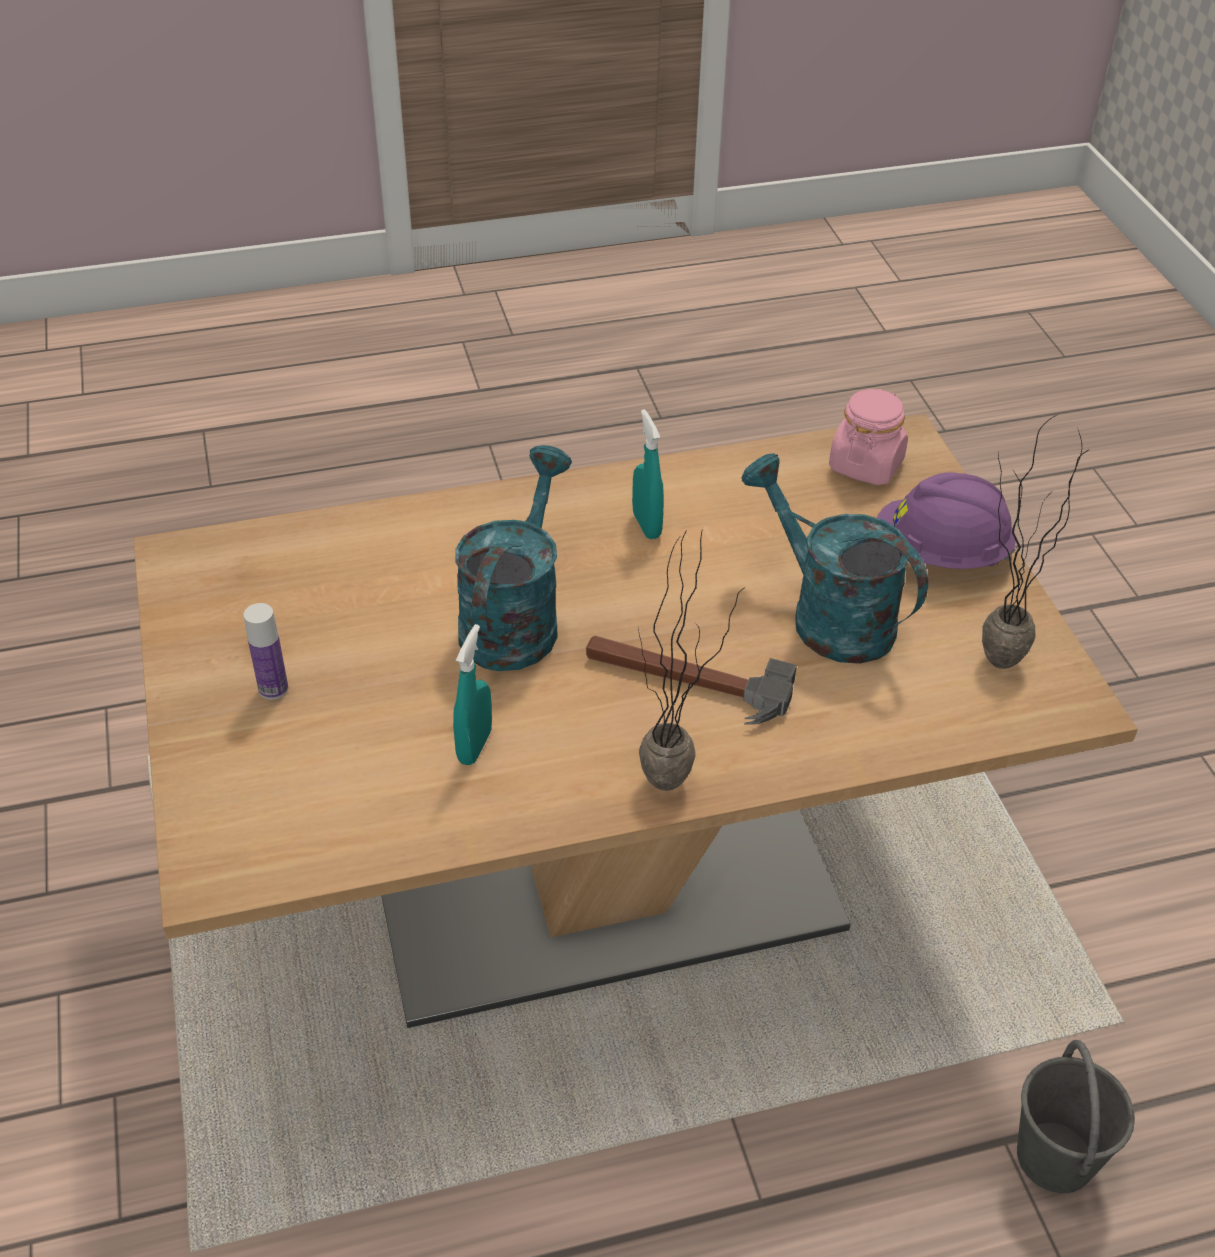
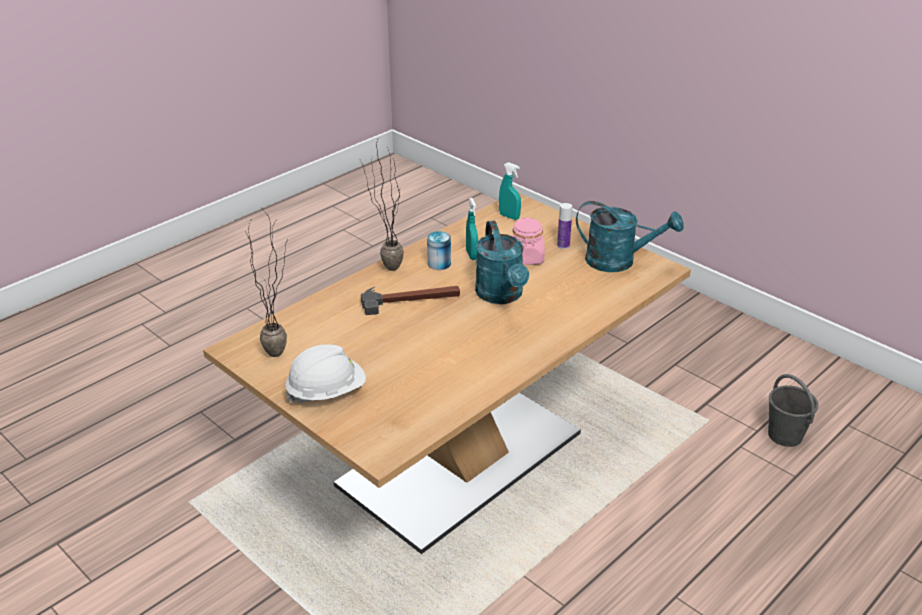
camera: 150 degrees right, 10 degrees down
(560, 751) = (439, 263): none -> can
(646, 525) = (483, 352): turquoise spray bottle -> turquoise spray bottle (509, 216)
(828, 615) = (367, 344): turquoise watering can -> turquoise watering can (619, 261)
(866, 465) = (394, 428): pink jar -> pink jar (526, 258)
(939, 555) = (326, 392): purple hard hat -> white hard hat
(1054, 1156) = (212, 442): grey bucket -> grey bucket (785, 436)

